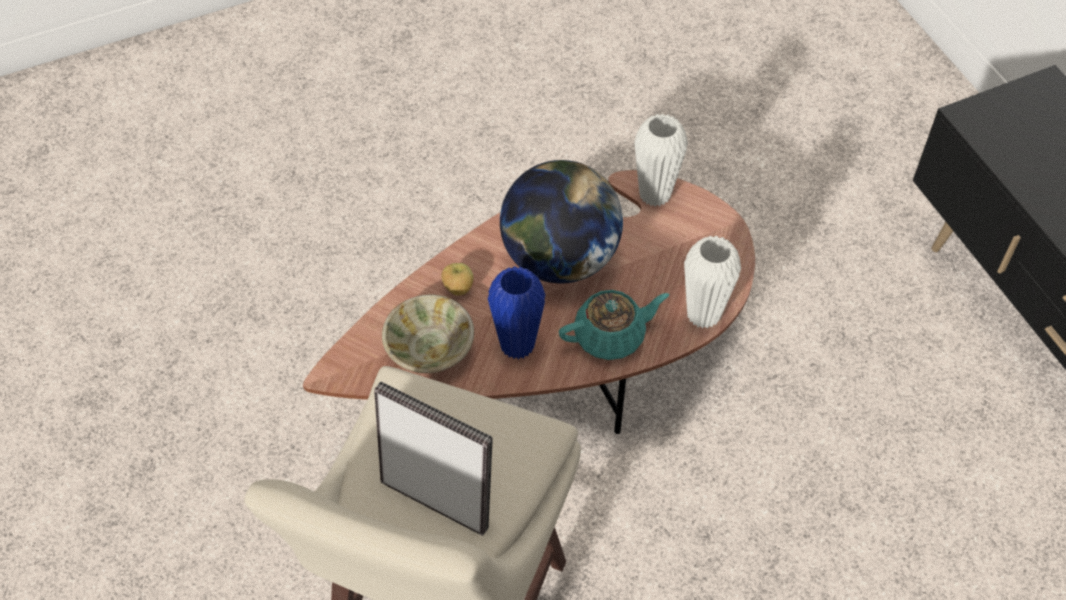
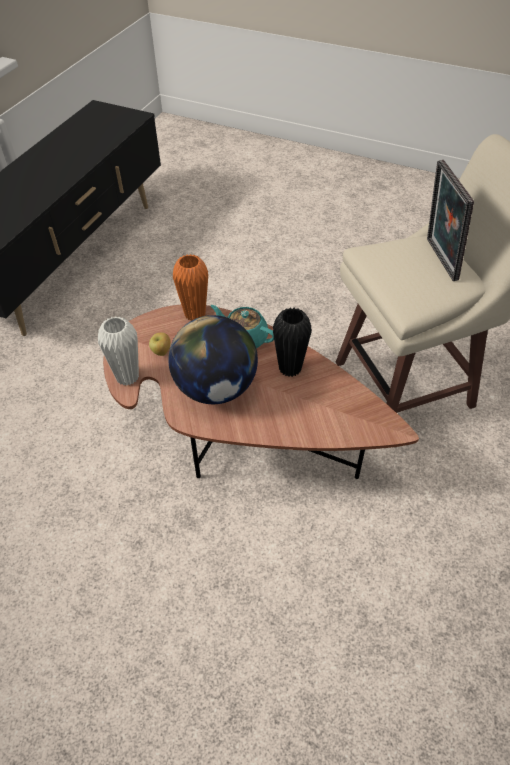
camera: 130 degrees left, 5 degrees down
(429, 350) = (334, 401): beige bowl -> none
(458, 289) = (283, 417): apple -> apple (161, 352)
(517, 345) = (290, 368): blue vase -> black vase
(703, 315) = (195, 314): white vase -> orange vase

